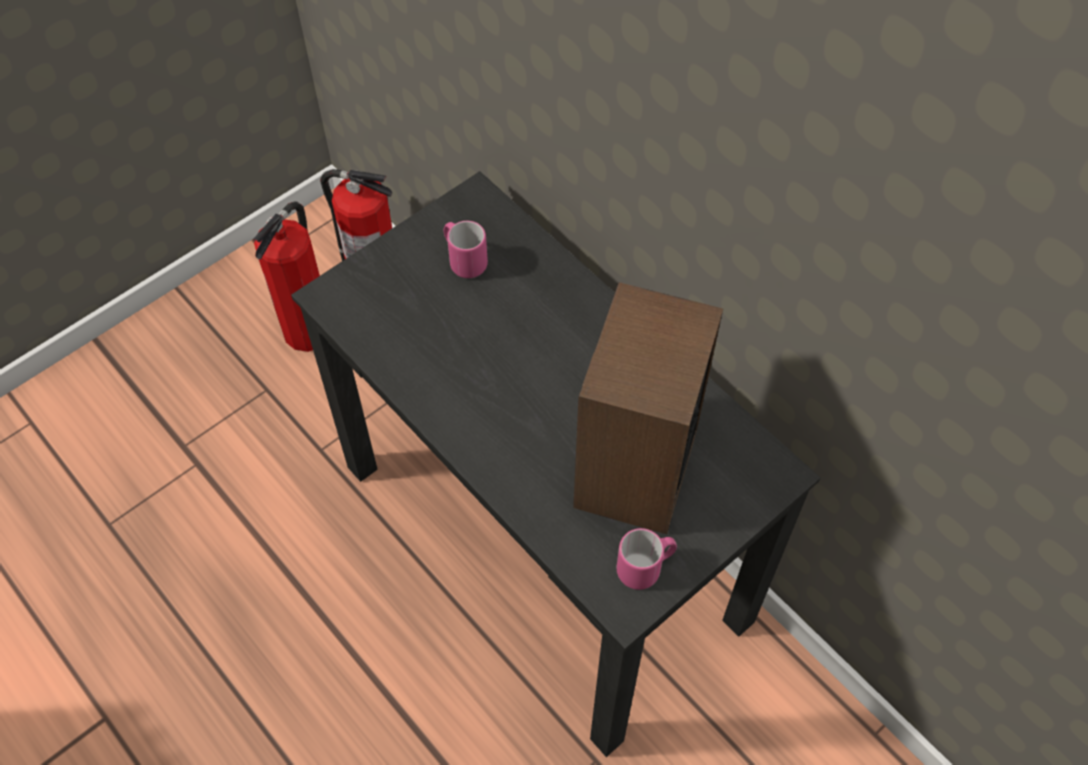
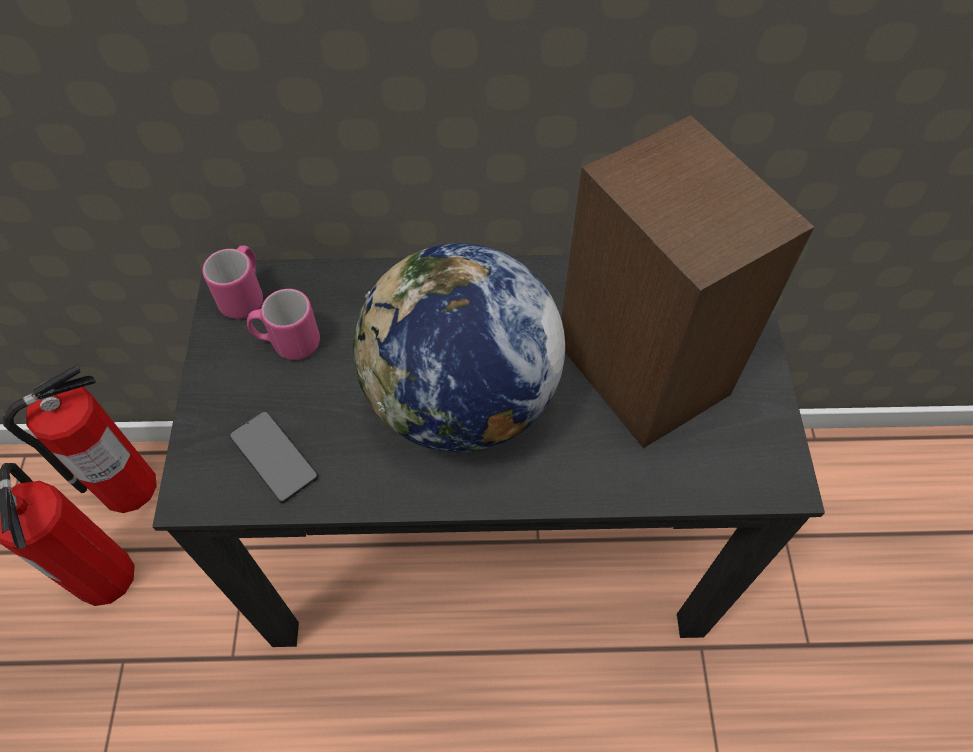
camera: 50 degrees left, 0 degrees up
(383, 315) = (274, 457): none -> phone
(511, 382) = (461, 401): none -> globe
(645, 567) = (752, 435): pink mug -> pink mug (245, 296)

